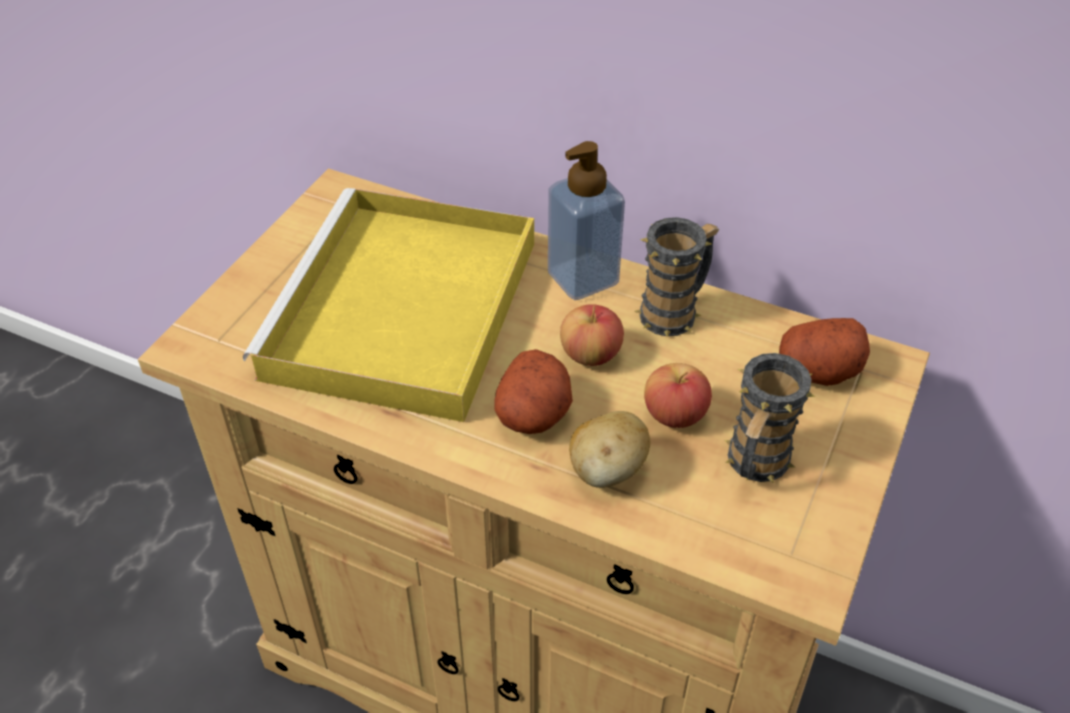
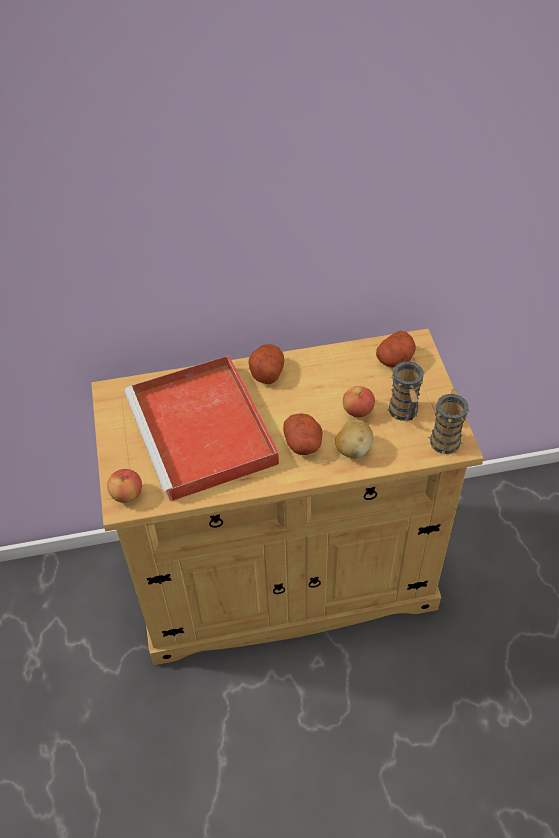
camera: 35 degrees left, 5 degrees up
(402, 313) = (204, 432): yellow tray -> red tray
(583, 278) = (266, 371): soap dispenser -> potato
(590, 354) = (302, 404): apple -> apple (127, 494)
(675, 311) = (318, 365): mug -> mug (445, 437)

